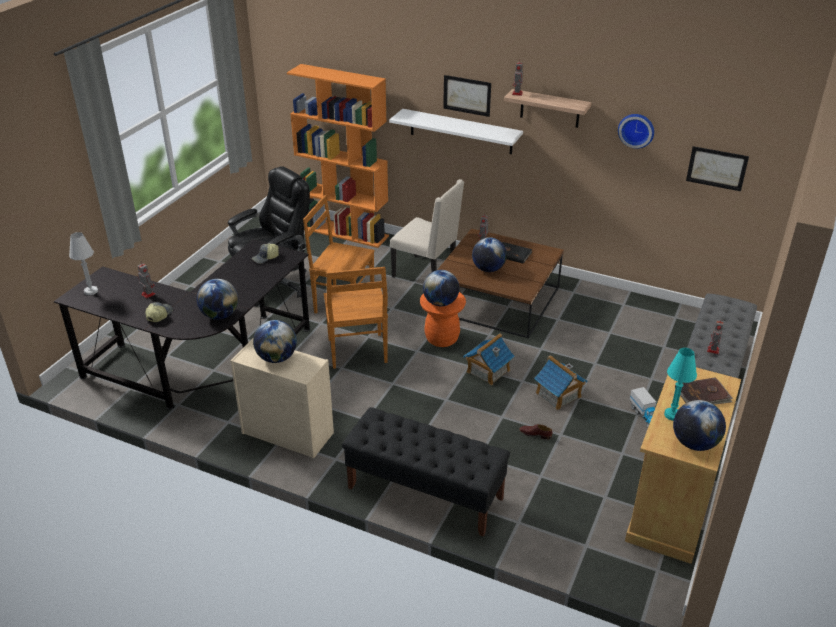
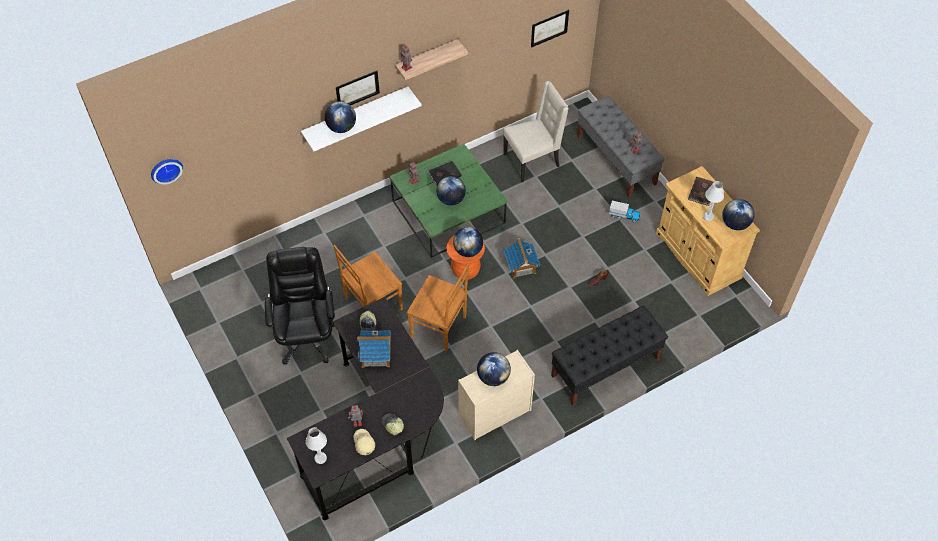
camera: 55 degrees left, 20 degrees up
(125, 307) = (364, 443): none -> beige cap
(220, 315) = (424, 388): globe -> globe (341, 127)
(345, 232) = (272, 250): orange bookcase -> none
(427, 273) = (380, 232): beige chair -> beige chair (533, 160)
(497, 300) = (449, 212): brown coffee table -> green coffee table
(558, 395) = (573, 245): toy house -> toy house (376, 355)
(636, 130) = (492, 37): wall clock -> wall clock (165, 169)
(672, 415) = (708, 217): turquoise table lamp -> white table lamp

